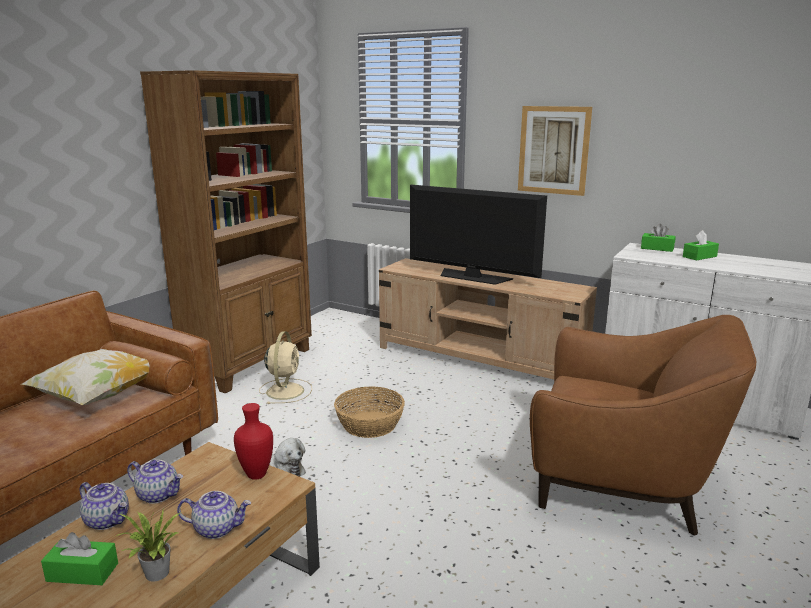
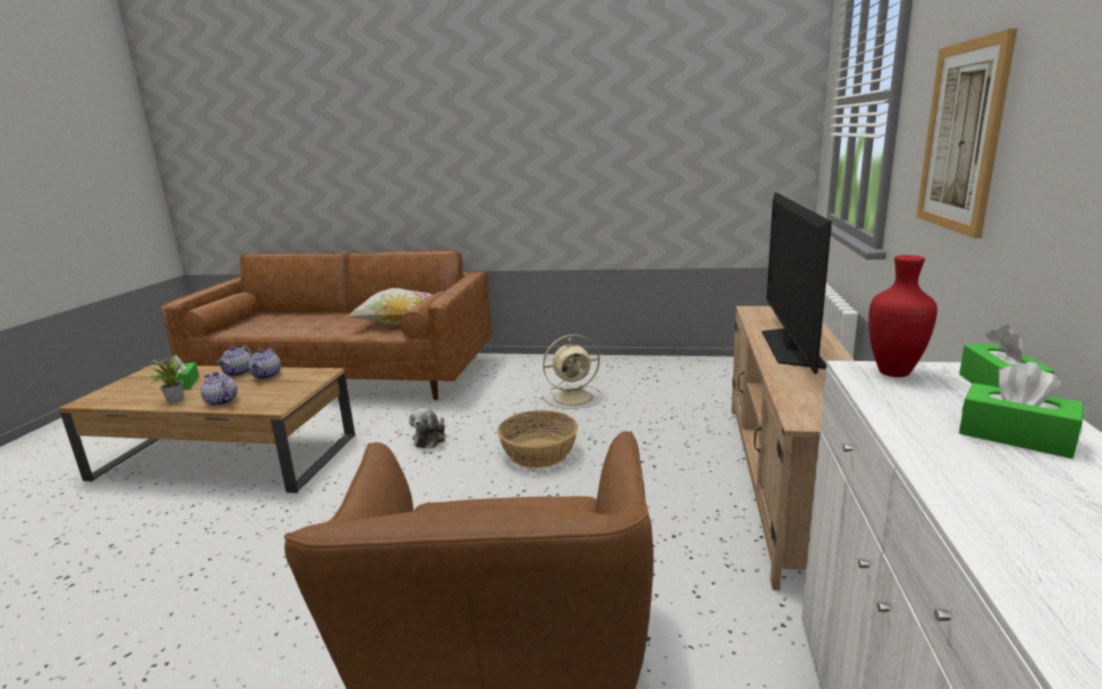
camera: 70 degrees right, 0 degrees up
(217, 528) = (221, 401): teapot -> teapot turned 150 degrees clockwise
(250, 363) = (613, 368): brown bookcase -> none
(257, 475) = (291, 394): red vase -> red vase (893, 373)

